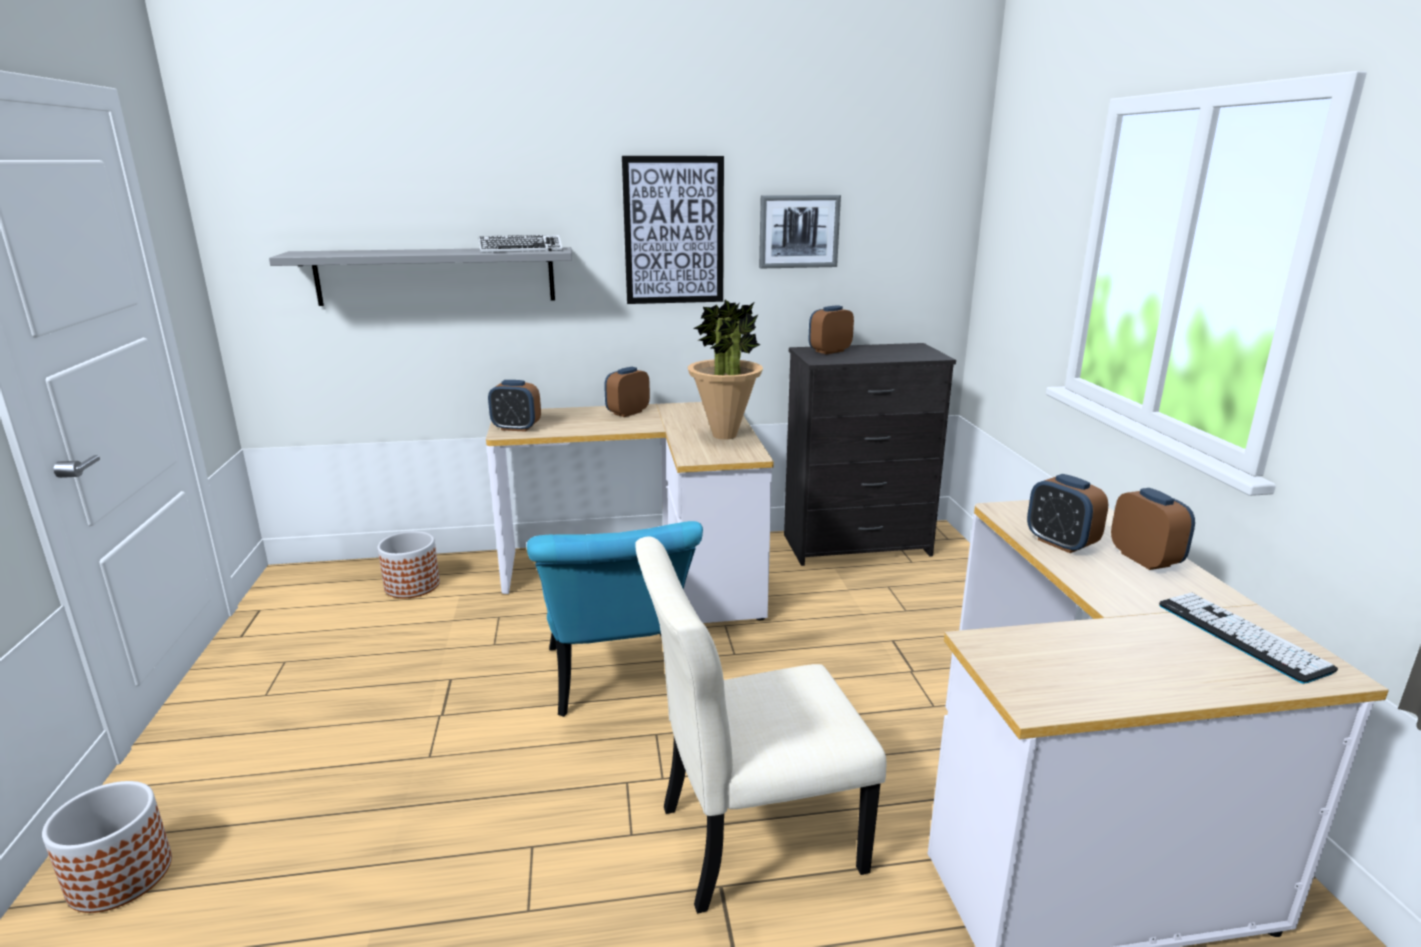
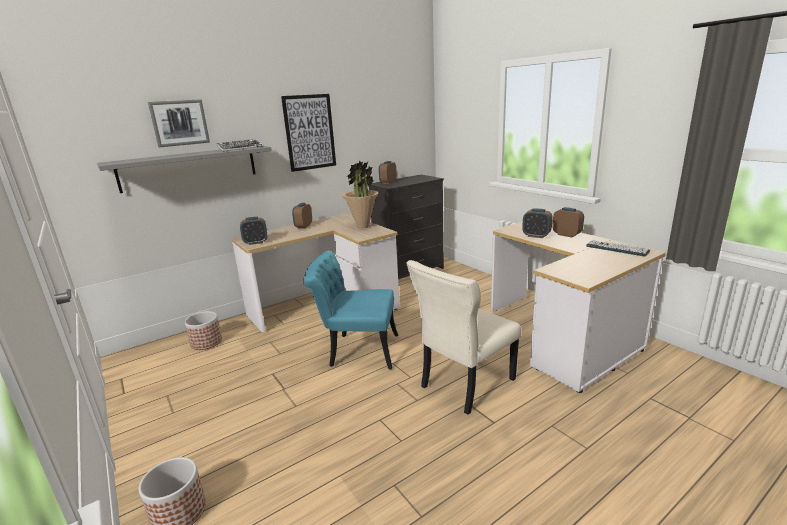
camera: 25 degrees left, 0 degrees up
(616, 683) = (356, 350): turquoise chair -> turquoise chair turned 135 degrees clockwise
(798, 231) = (364, 128): picture -> picture (179, 123)

